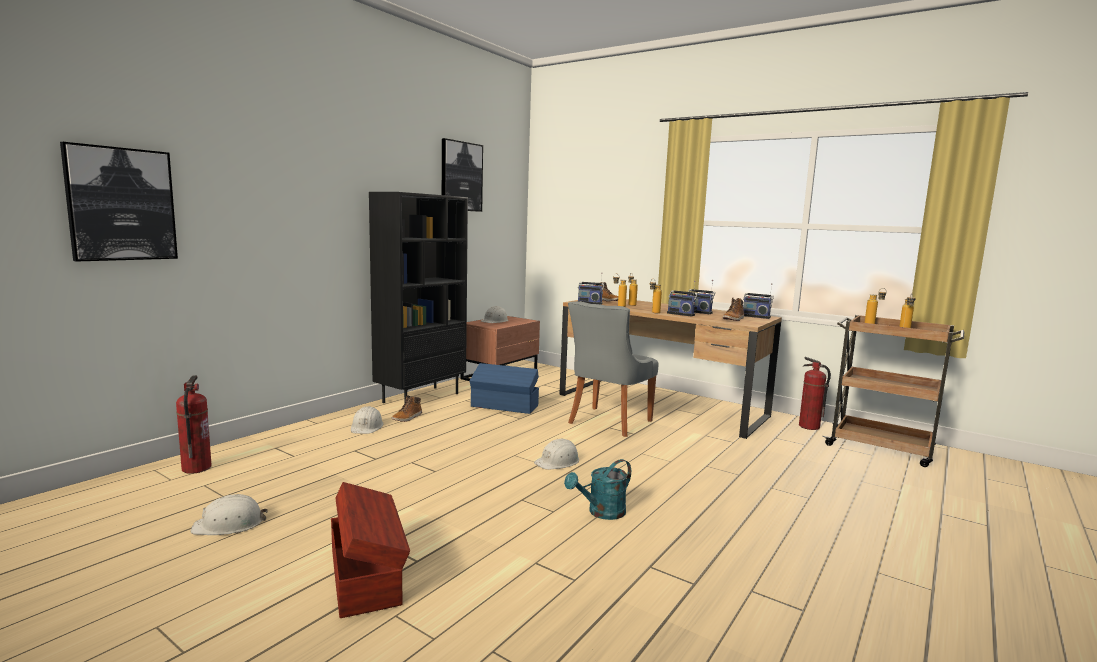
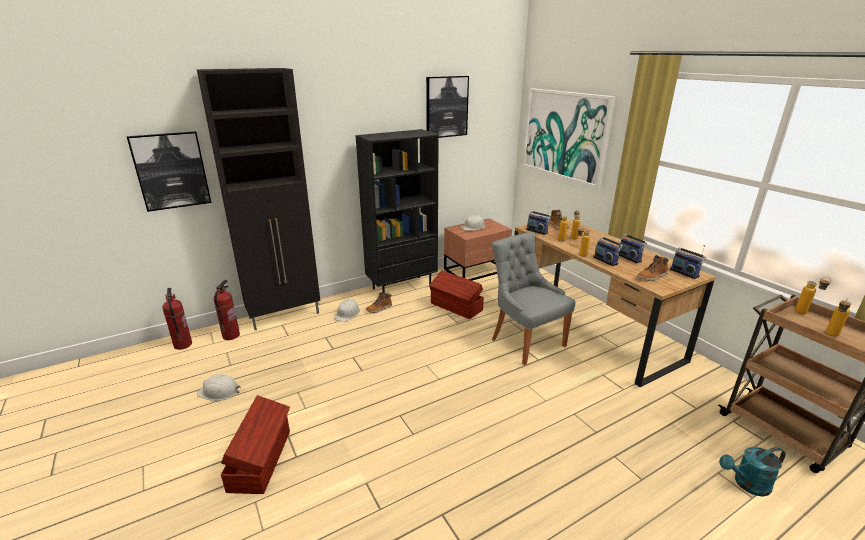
camera: 25 degrees right, 15 degrees up
(272, 439) = (285, 315): none -> black cabinet
(505, 406) = (456, 307): blue storage box -> brown storage box
(558, 462) = (453, 380): white hard hat -> none
(589, 212) = (565, 135): none -> picture
(601, 513) = (447, 446): turquoise watering can -> turquoise watering can (747, 484)
(607, 422) = (525, 341): grey chair -> grey chair turned 90 degrees clockwise
(808, 426) = (721, 384): fire extinguisher -> fire extinguisher (182, 345)

